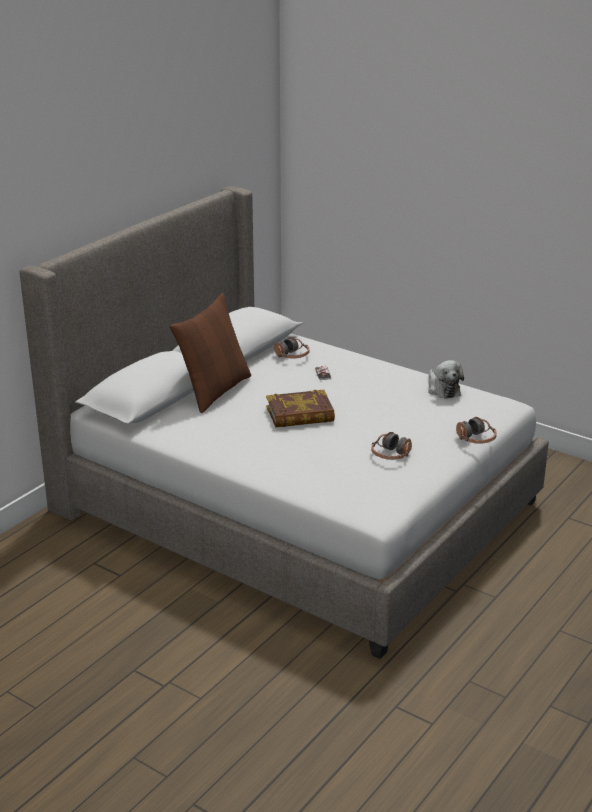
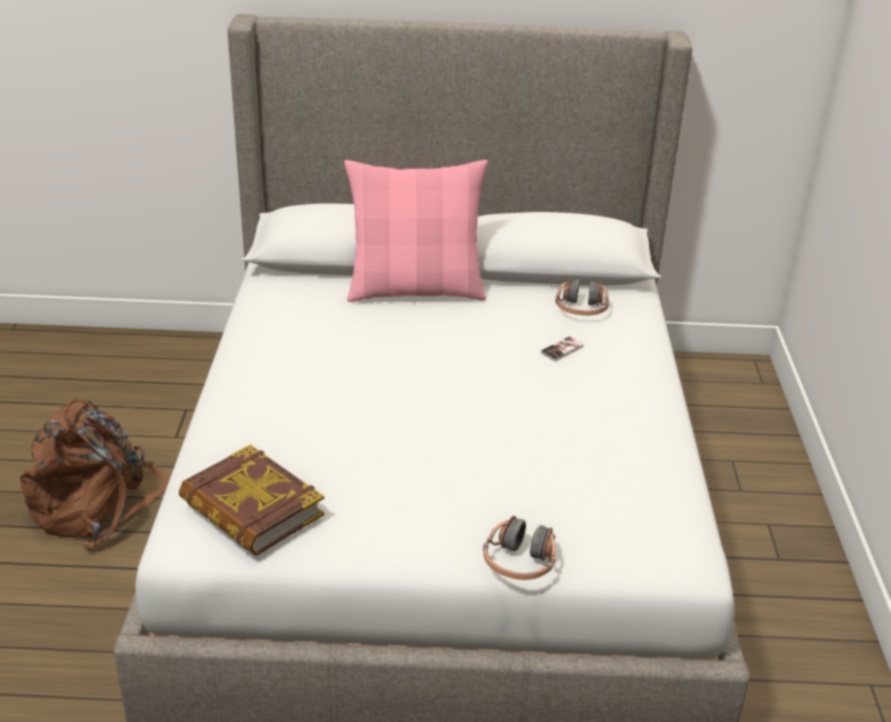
camera: 55 degrees right, 5 degrees up
(157, 624) = (99, 504): none -> brown backpack
(215, 391) = (415, 290): brown pillow -> pink pillow
(300, 414) = (418, 371): book -> book (251, 509)
(391, 455) = (381, 490): headphones -> none
(442, 389) = (652, 472): plush toy -> none

